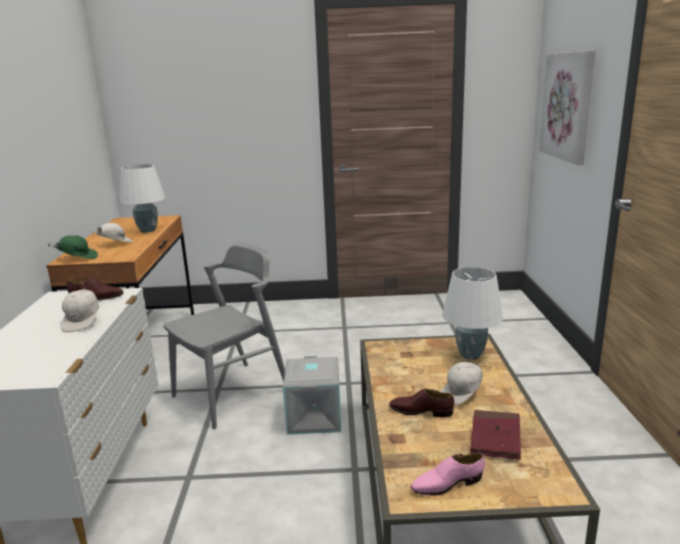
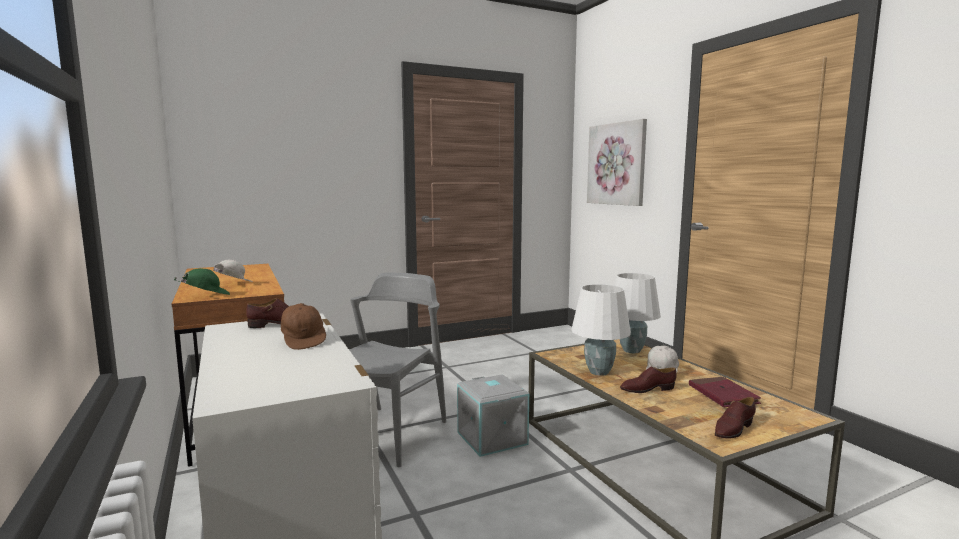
camera: 25 degrees left, 10 degrees down
(83, 322) = (304, 340): white cap -> brown cap
(147, 230) = (252, 274): white table lamp -> white table lamp (598, 372)
(447, 484) = (733, 429): pink shoe -> brown shoe

